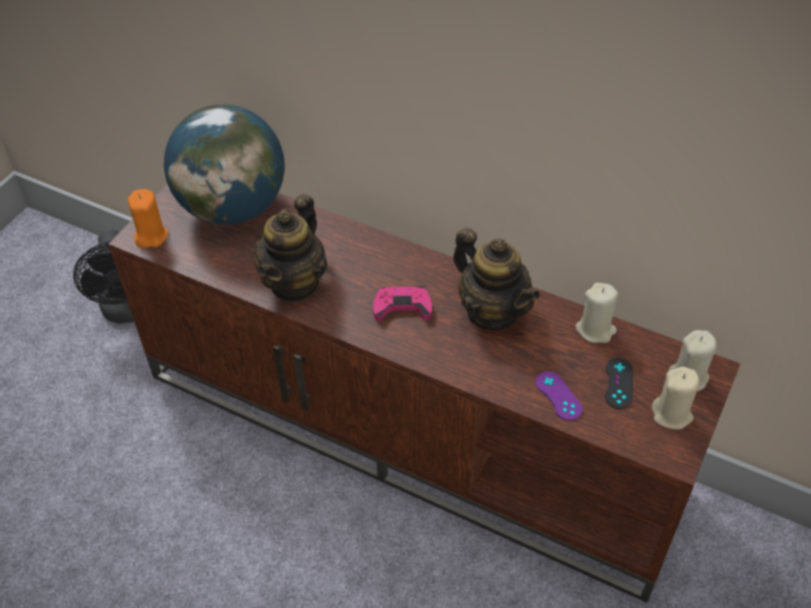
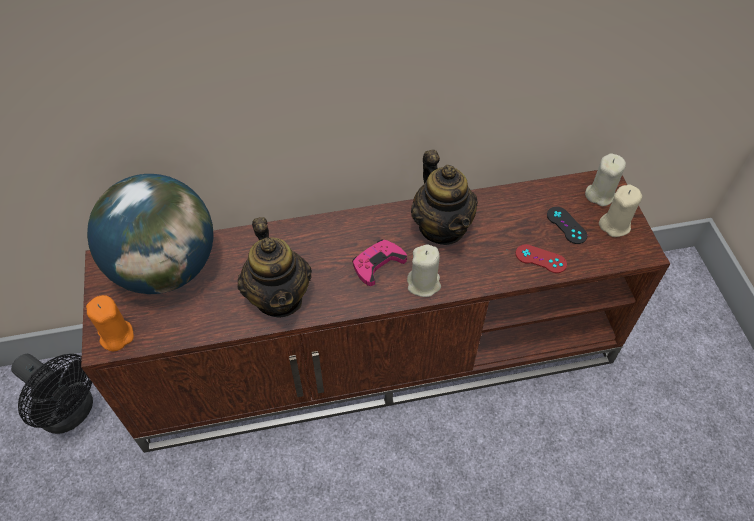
camera: 40 degrees left, 5 degrees up
(492, 311) = (442, 227): teapot -> teapot turned 60 degrees clockwise
(558, 396) = (540, 259): purple game controller -> red game controller
(595, 330) = (518, 198): beige candle -> beige candle (424, 284)

